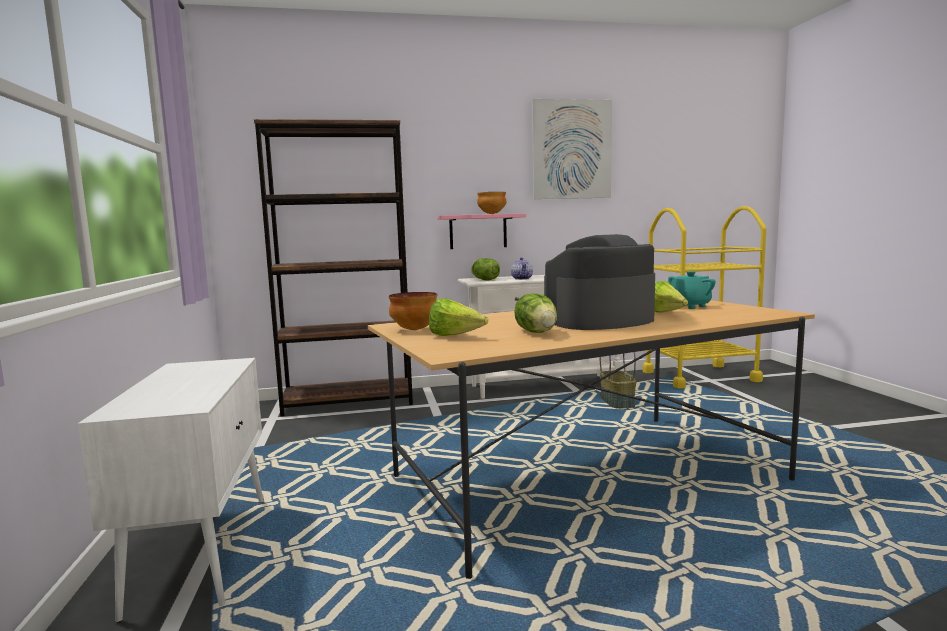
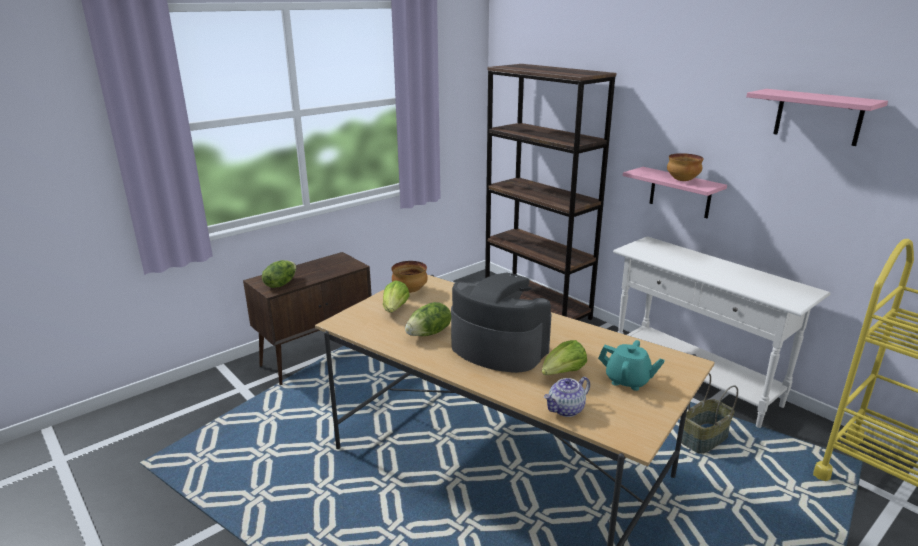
camera: 60 degrees right, 15 degrees up
(203, 550) = (318, 357): white cabinet -> brown cabinet
(484, 280) = (645, 250): lettuce -> lettuce (280, 284)
(522, 279) = (679, 263): teapot -> teapot (566, 410)
(571, 149) = (818, 117): picture -> pink shelf

